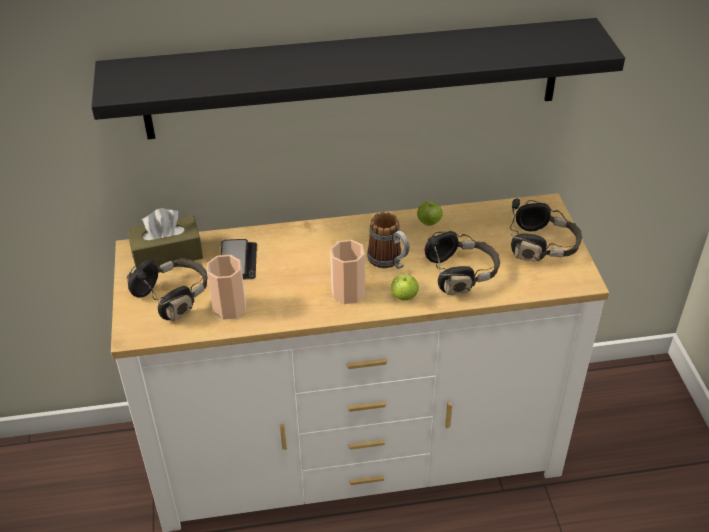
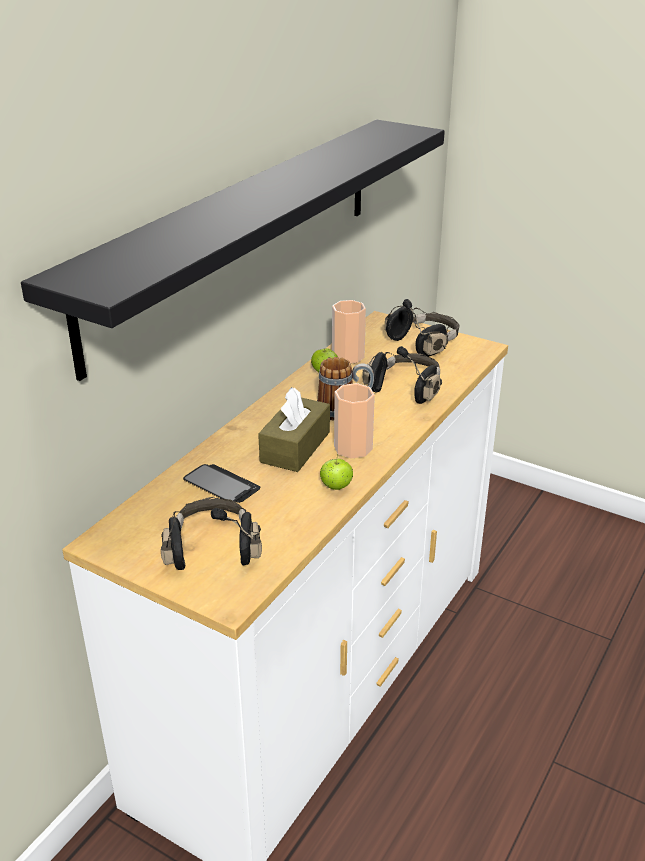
camera: 50 degrees left, 10 degrees down
(167, 254) = (142, 523): brown tissue box -> brown tissue box (295, 447)
(229, 308) = (280, 520): cup -> cup (348, 356)
(404, 297) = (397, 425): apple -> apple (336, 487)

